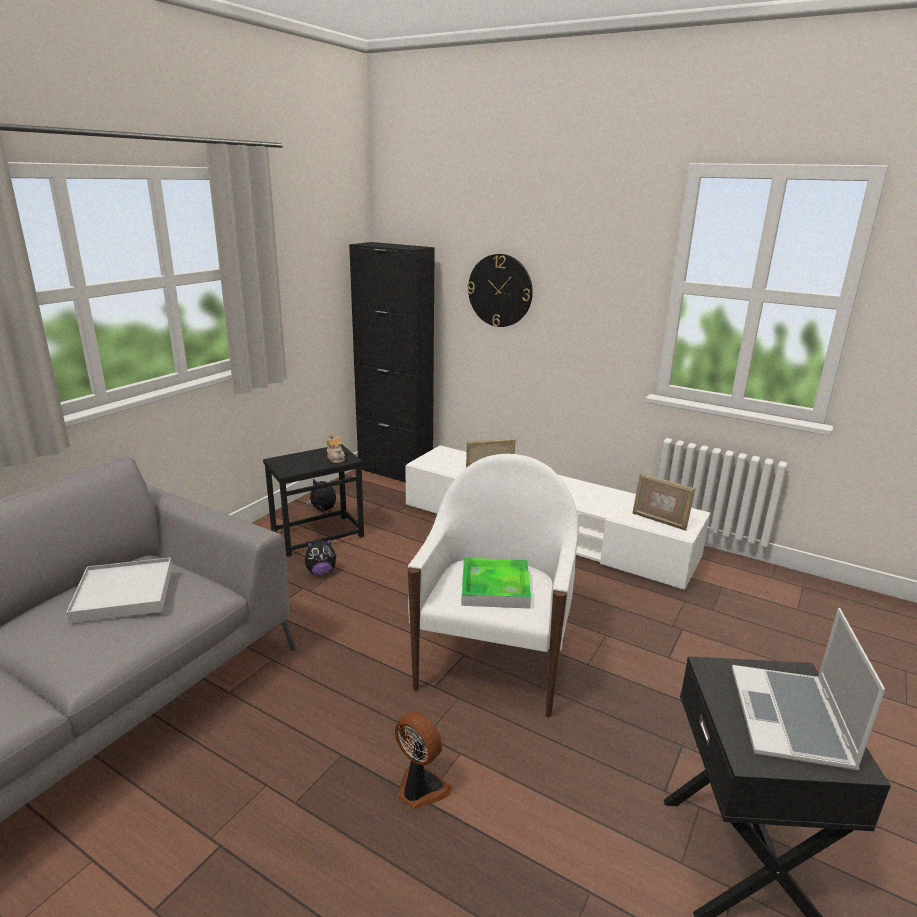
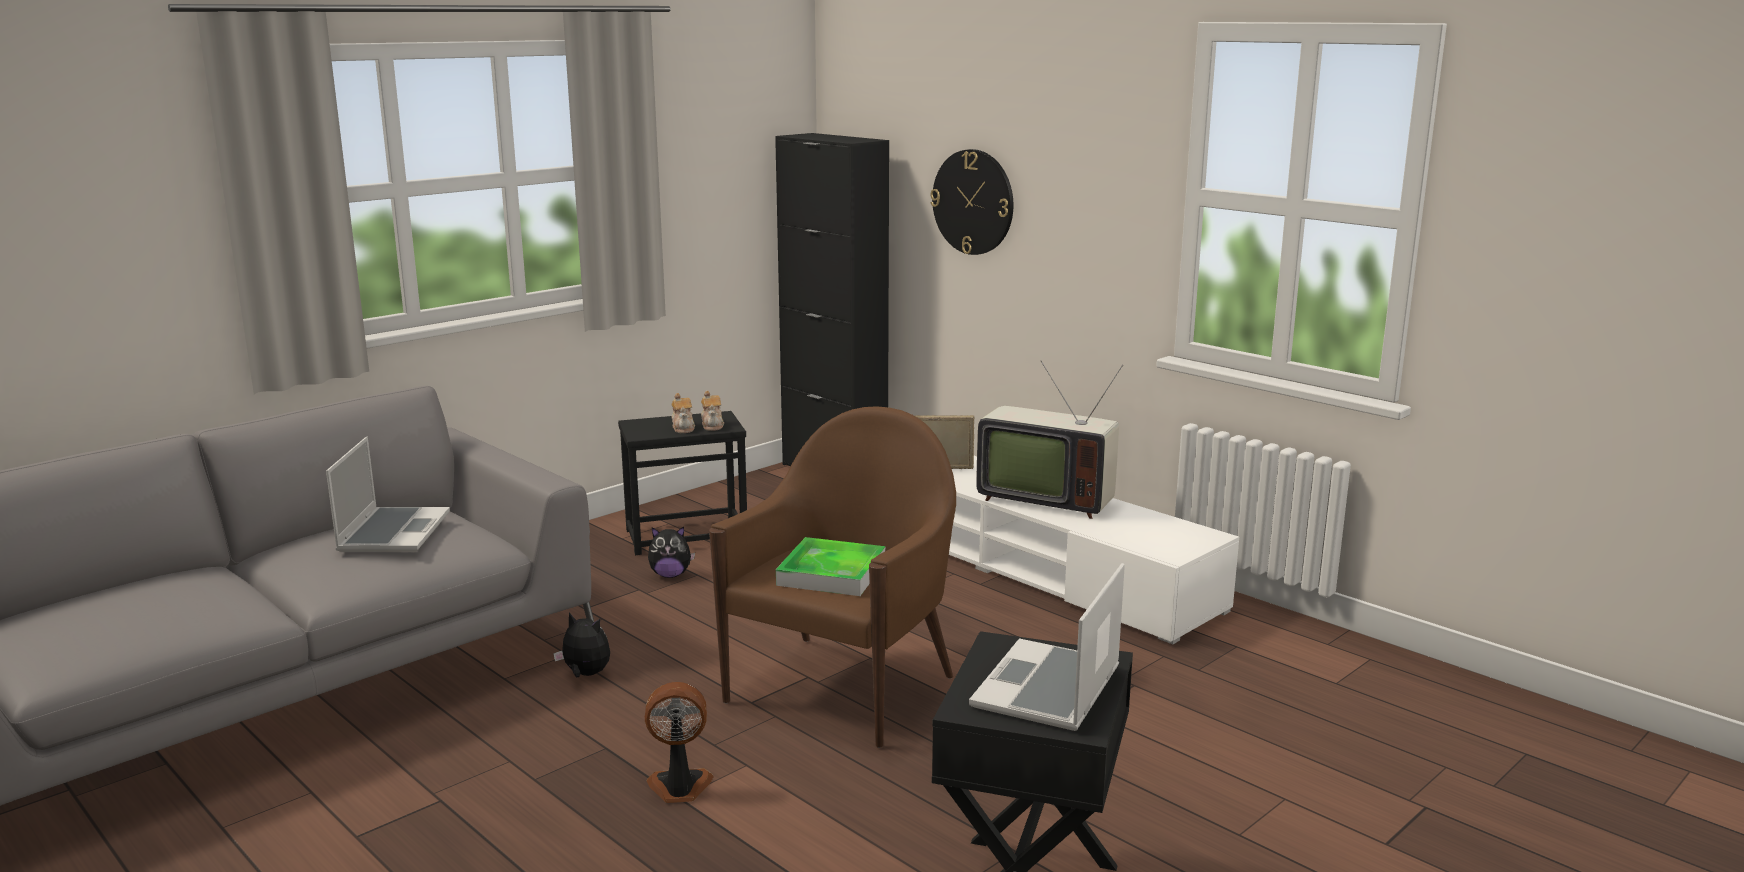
camera: 15 degrees right, 5 degrees down
(124, 593) = (393, 532): white tray -> laptop
(316, 462) = (683, 428): none -> teapot
(323, 510) = (708, 508): plush toy -> plush toy (585, 674)
(419, 789) = (679, 788): fan -> fan turned 60 degrees counterclockwise
(493, 661) = (843, 687): white armchair -> brown armchair
(573, 493) = (1045, 499): none -> television
(659, 521) = (1148, 539): picture frame -> none

